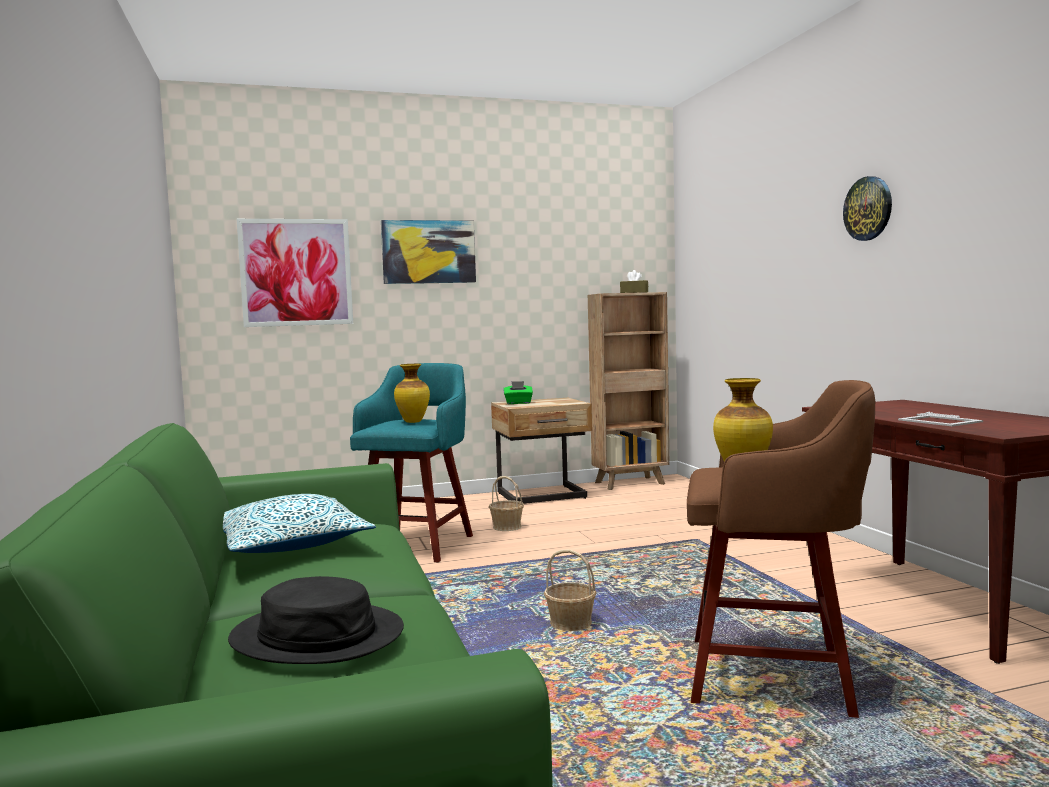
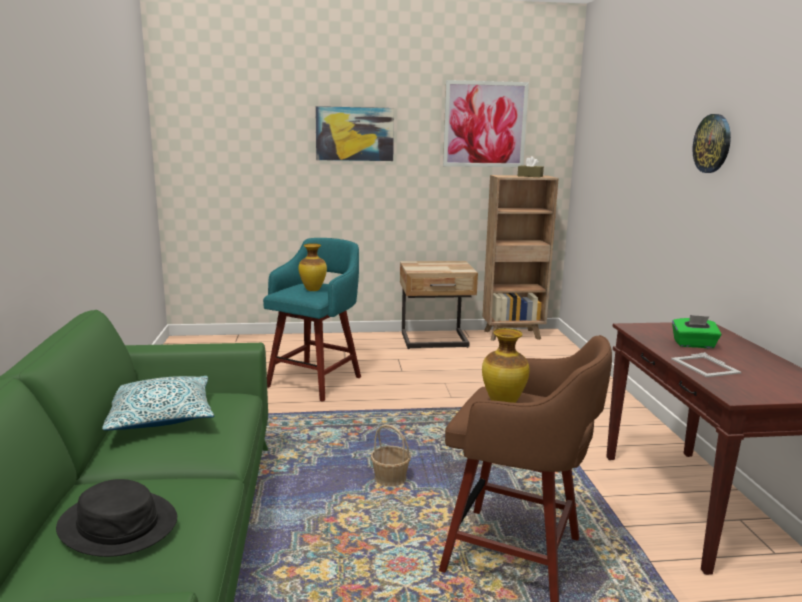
camera: 10 degrees right, 10 degrees up
(296, 272) = (246, 148): picture -> picture (485, 124)
(507, 527) = (391, 371): basket -> none
(518, 403) = (420, 265): green tissue box -> green tissue box (694, 345)

